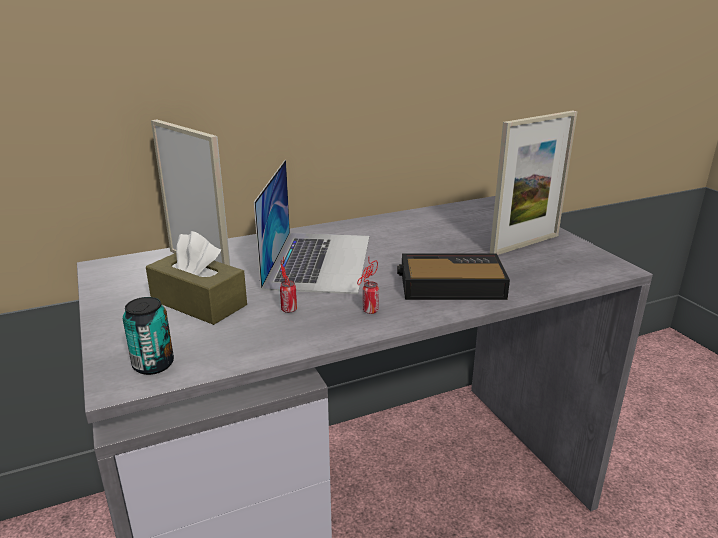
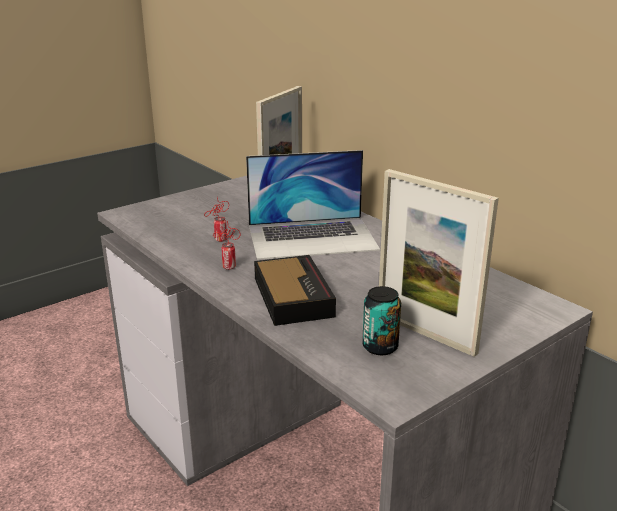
camera: 75 degrees right, 0 degrees up
(153, 365) = (142, 216): can -> can (380, 347)
(199, 303) = (221, 212): brown tissue box -> none

